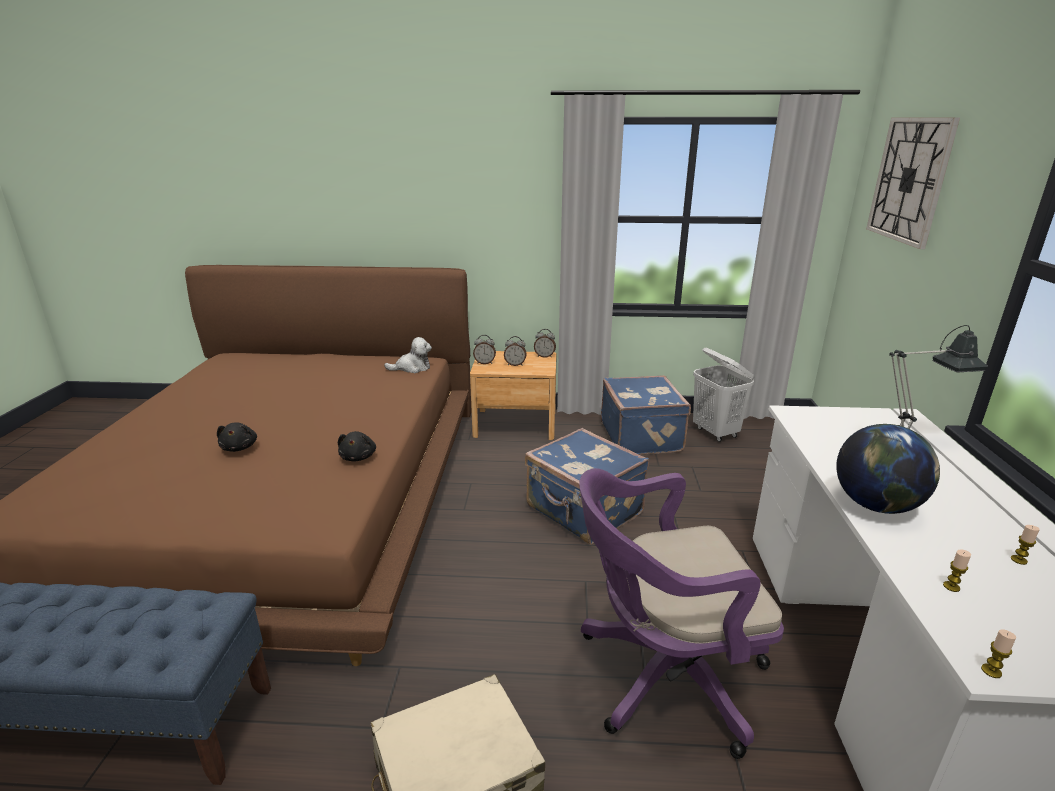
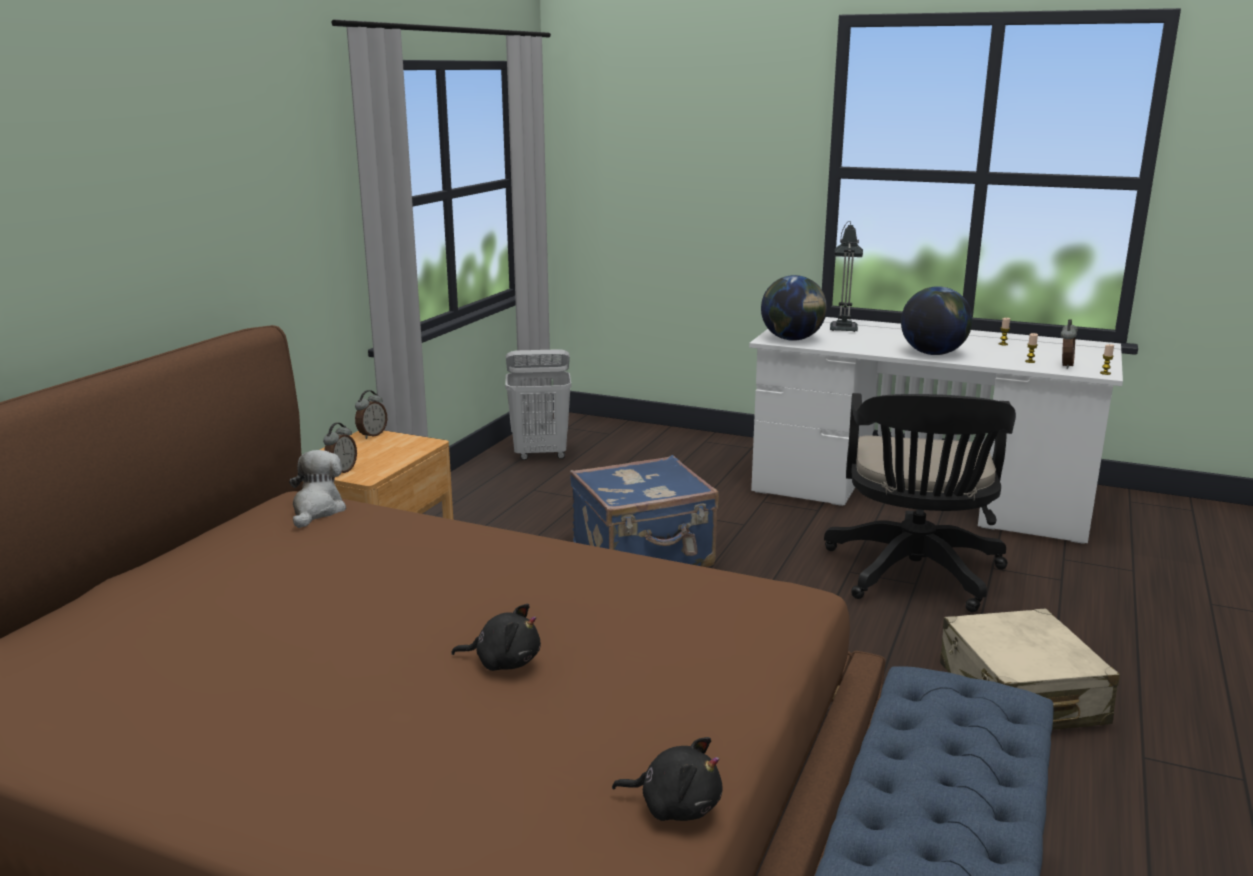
camera: 70 degrees left, 5 degrees down
(358, 457) = (618, 569): black plush toy -> black plush toy (675, 806)
(515, 364) = (377, 455): alarm clock -> alarm clock (1064, 365)
(642, 436) = (508, 491): blue suitcase -> none
(662, 676) = (914, 576): purple office chair -> black office chair
(811, 422) = (792, 339): none -> globe
(909, 180) = (649, 121): wall clock -> none

